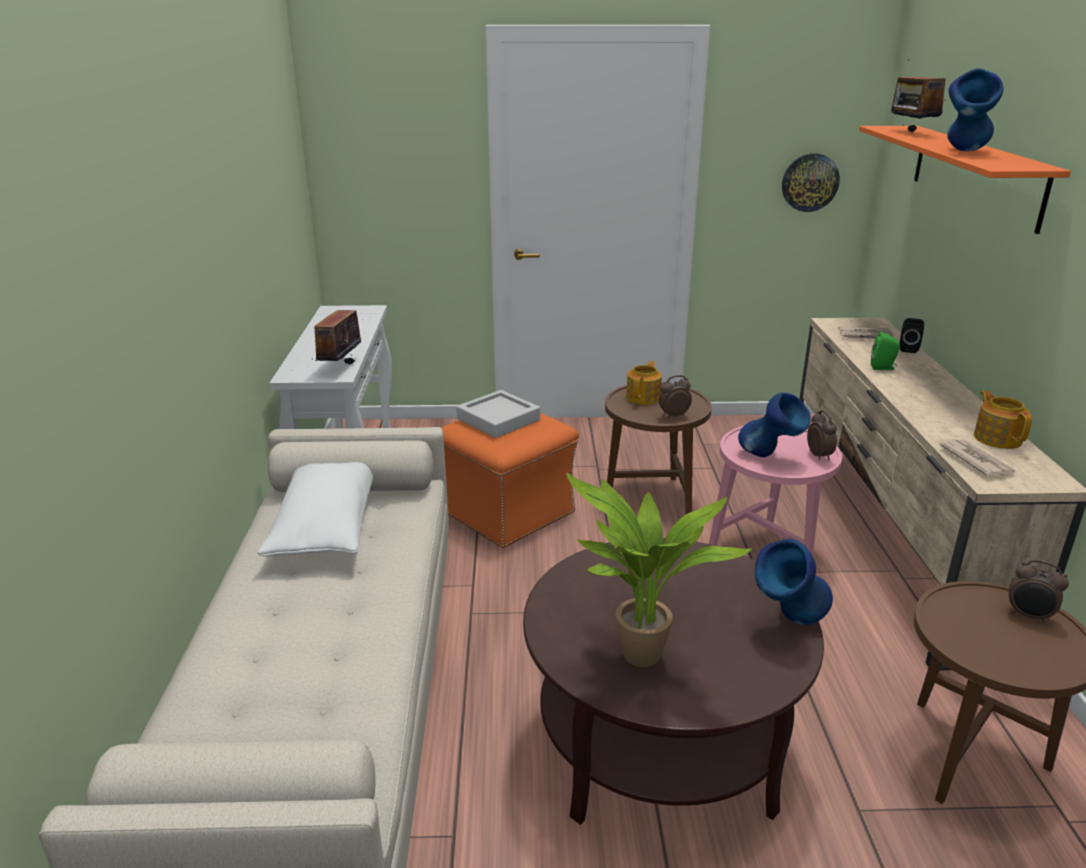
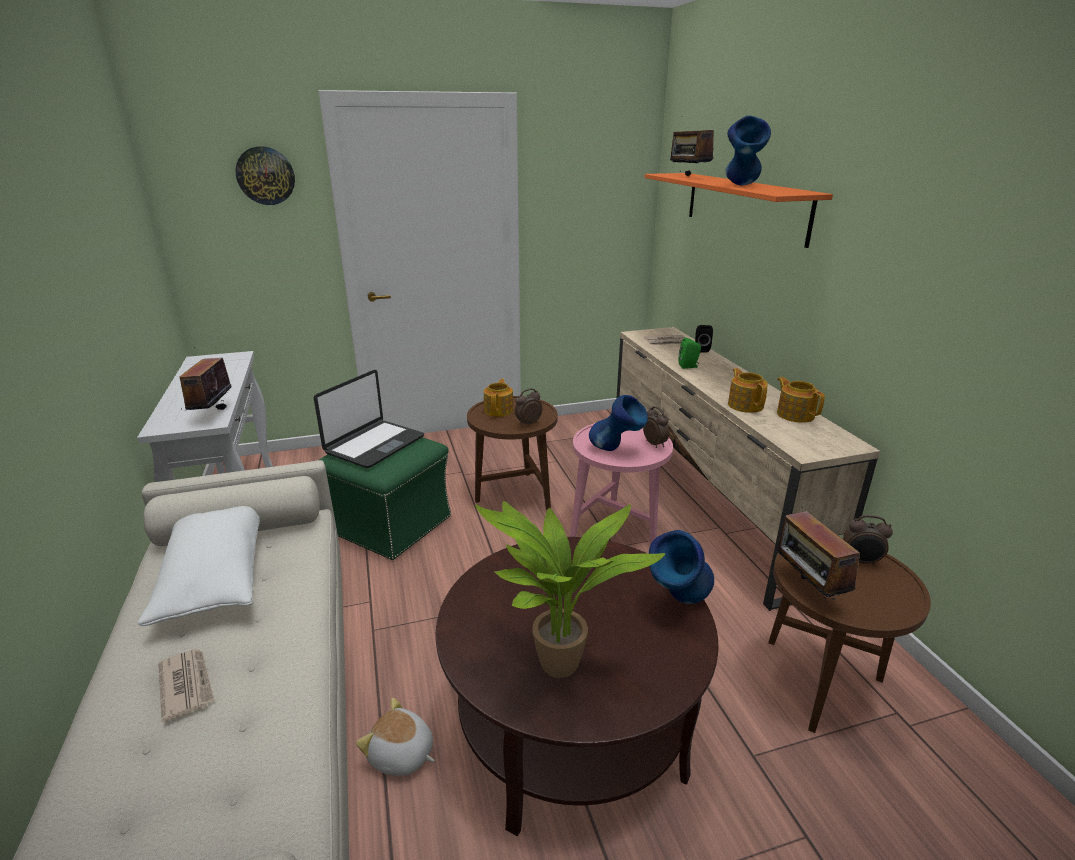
camera: 15 degrees left, 0 degrees up
(479, 731) = (401, 755): none -> plush toy
(498, 419) = (374, 444): grey tray -> laptop
(508, 511) = (392, 524): orange ottoman -> green ottoman
(810, 182) = (605, 223): wall clock -> wall clock (265, 176)
(936, 420) = (745, 405): none -> teapot
(946, 632) = (807, 588): none -> radio
(976, 461) = (788, 435): newspaper -> newspaper (187, 684)

